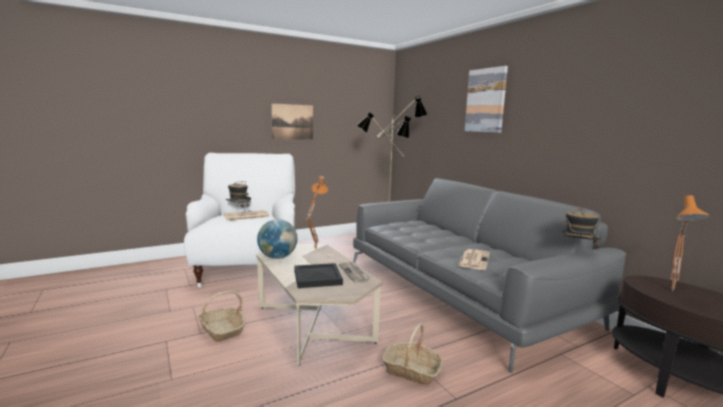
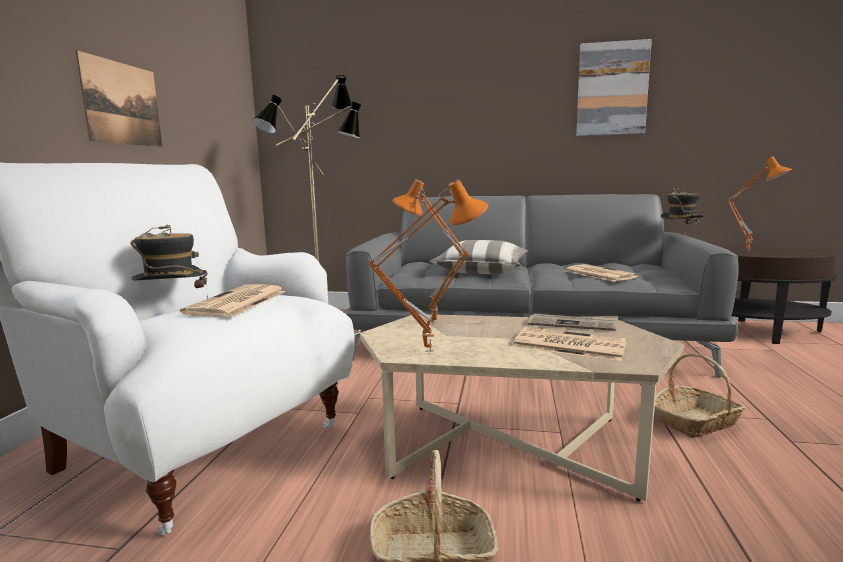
camera: 50 degrees left, 0 degrees up
(277, 257) = (429, 350): globe -> orange table lamp
(316, 277) = (567, 345): black tray -> newspaper
(425, 236) = (481, 271): none -> pillow
(486, 100) = (462, 83): picture -> picture (612, 89)

